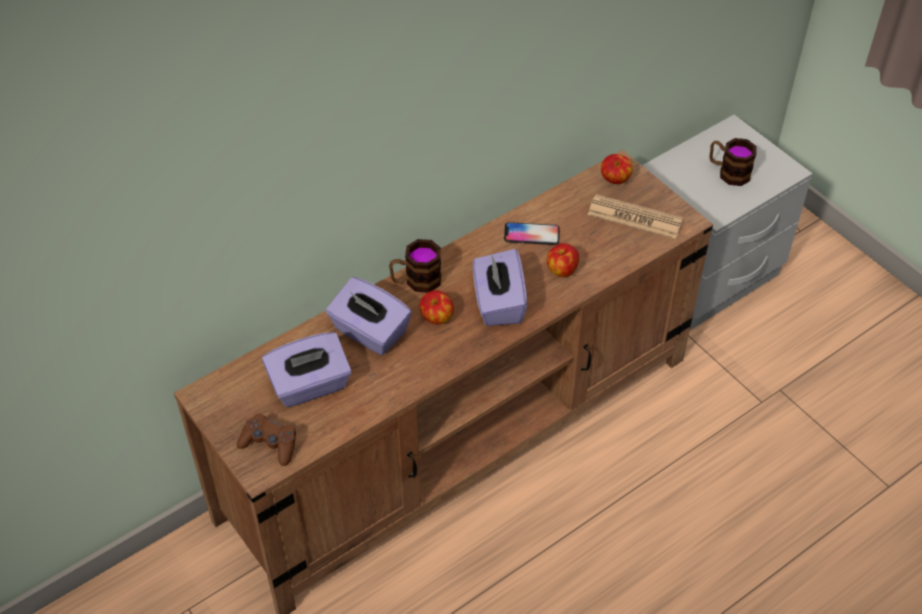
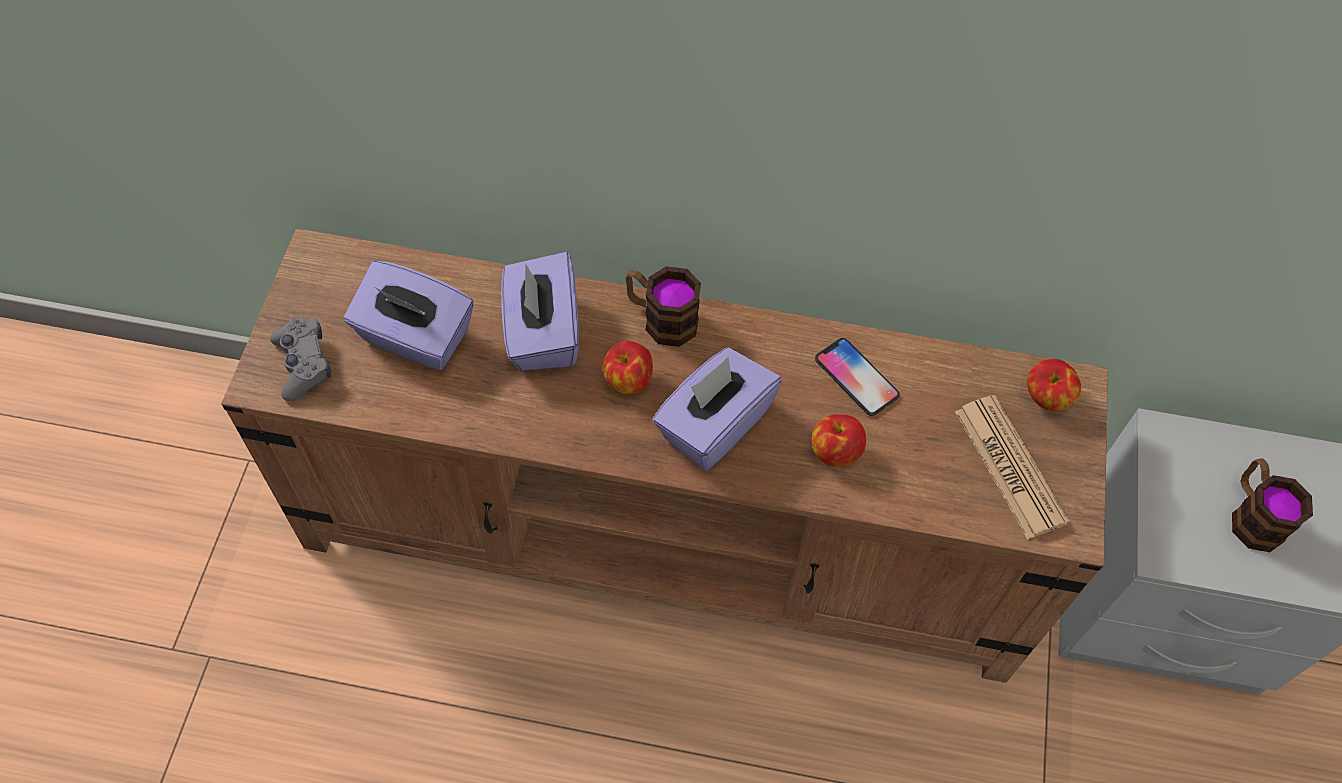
camera: 45 degrees right, 10 degrees up
(270, 444) = (303, 364): brown game controller -> grey game controller

